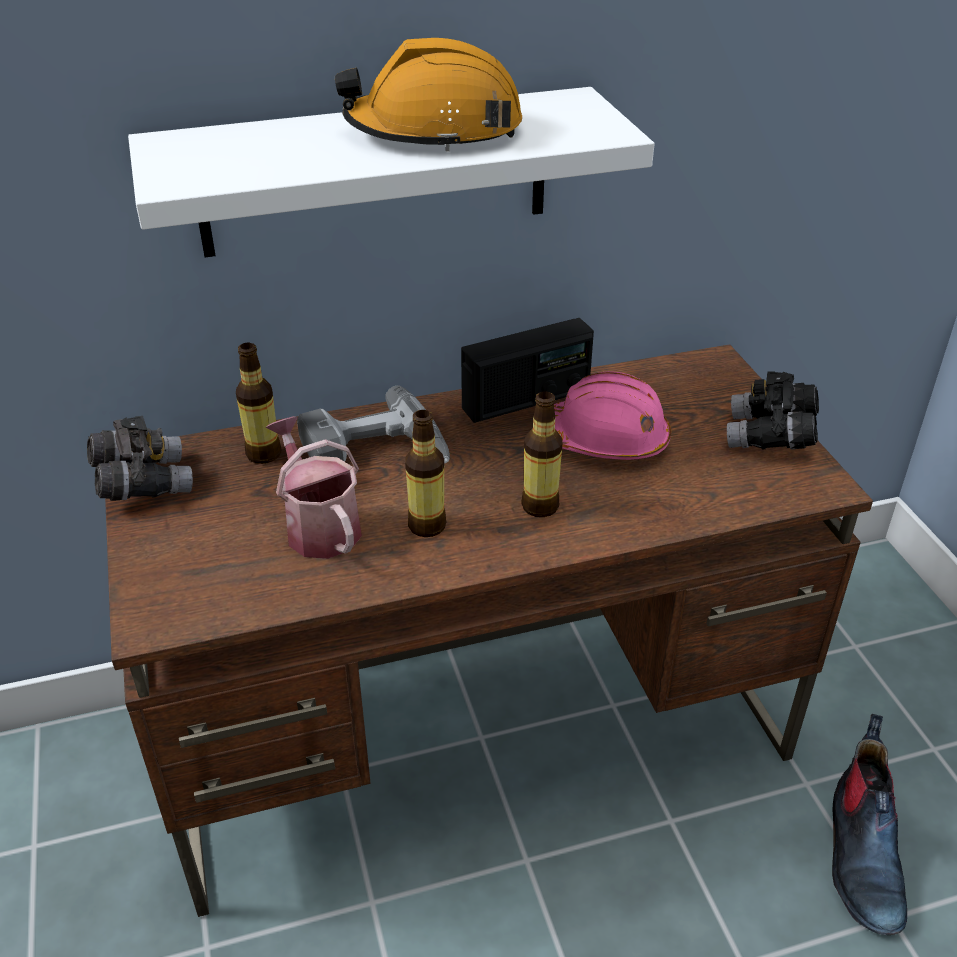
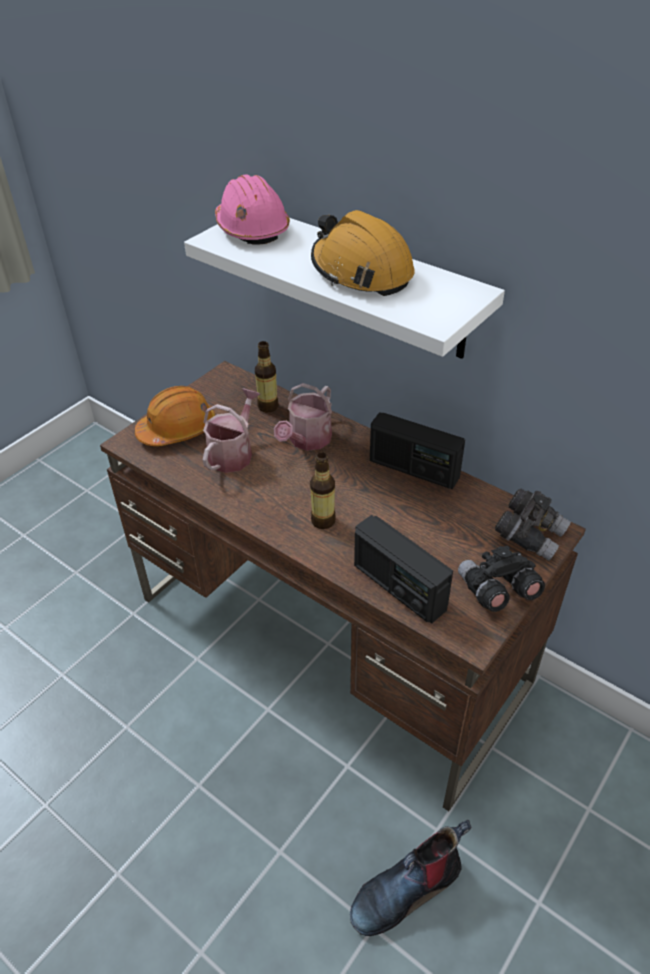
camera: 55 degrees right, 5 degrees up
(143, 483) = (211, 385): grey binoculars -> grey binoculars (529, 535)
(195, 557) = (178, 429): none -> orange hard hat
(376, 452) = (307, 441): power drill -> watering can
(427, 526) = (267, 488): bottle -> none
(605, 440) = (410, 518): pink hard hat -> pink hard hat (252, 229)
(706, 499) = (399, 587): none -> radio

